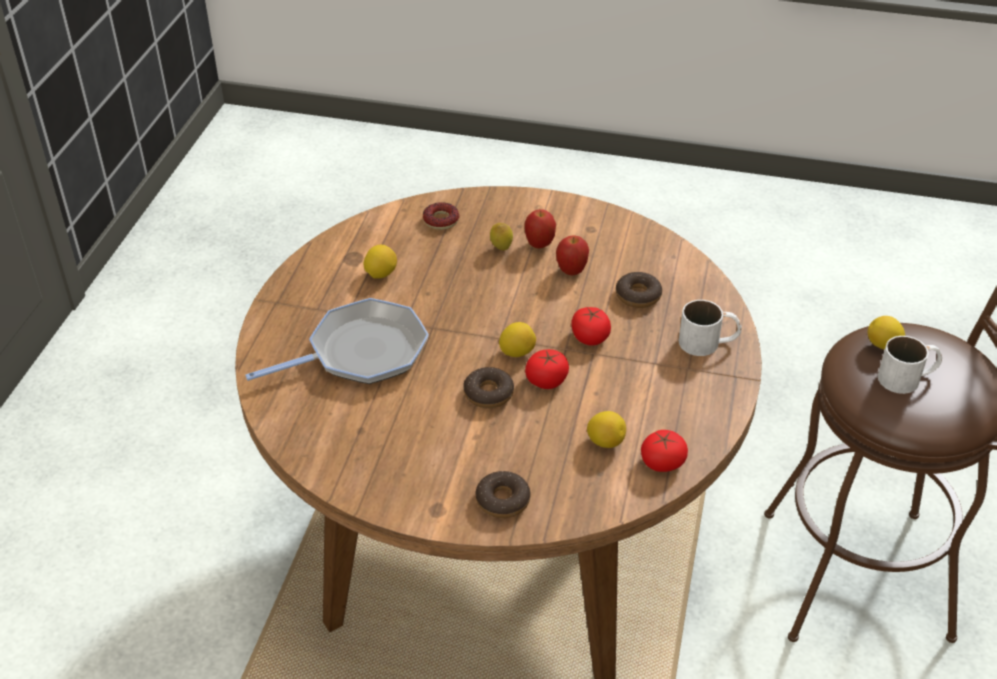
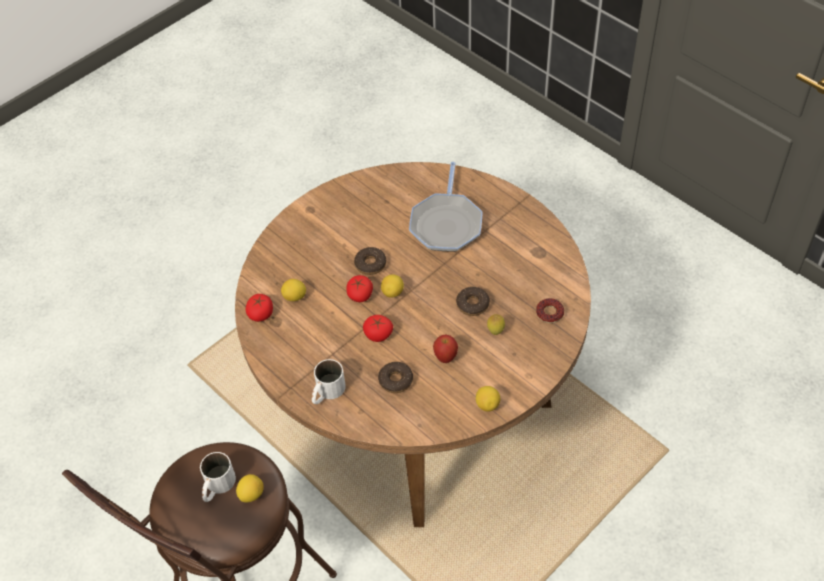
camera: 125 degrees right, 10 degrees up
(381, 274) = (513, 259): lemon -> lemon (487, 404)
(503, 500) = (294, 236): donut -> donut (472, 304)
(539, 245) = (485, 354): apple -> none

